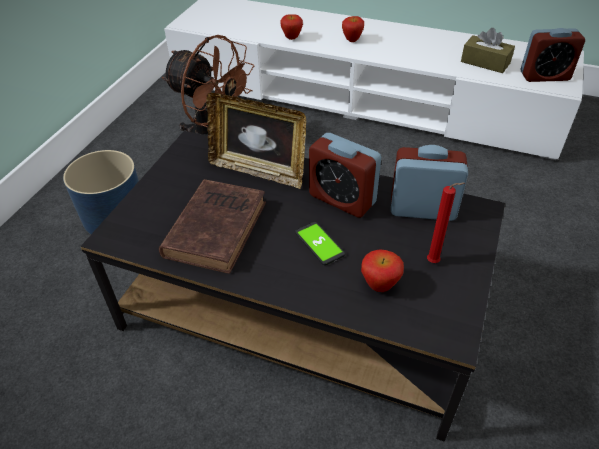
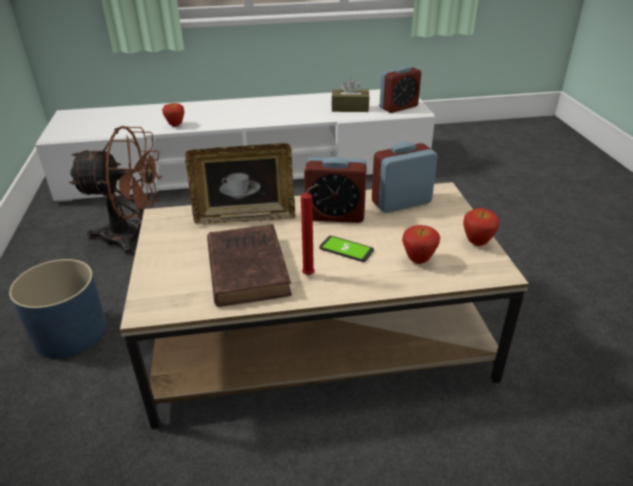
camera: 30 degrees left, 10 degrees down
(304, 308) = (320, 336): black coffee table -> beige coffee table
(352, 40) = (231, 116): apple -> apple (477, 243)
(435, 262) = (442, 232): red candle -> red candle (310, 275)

